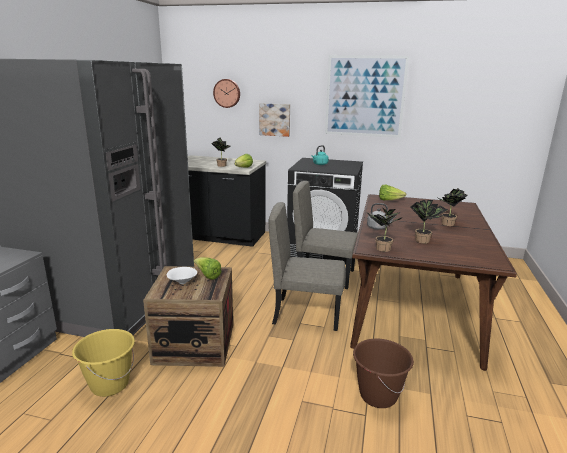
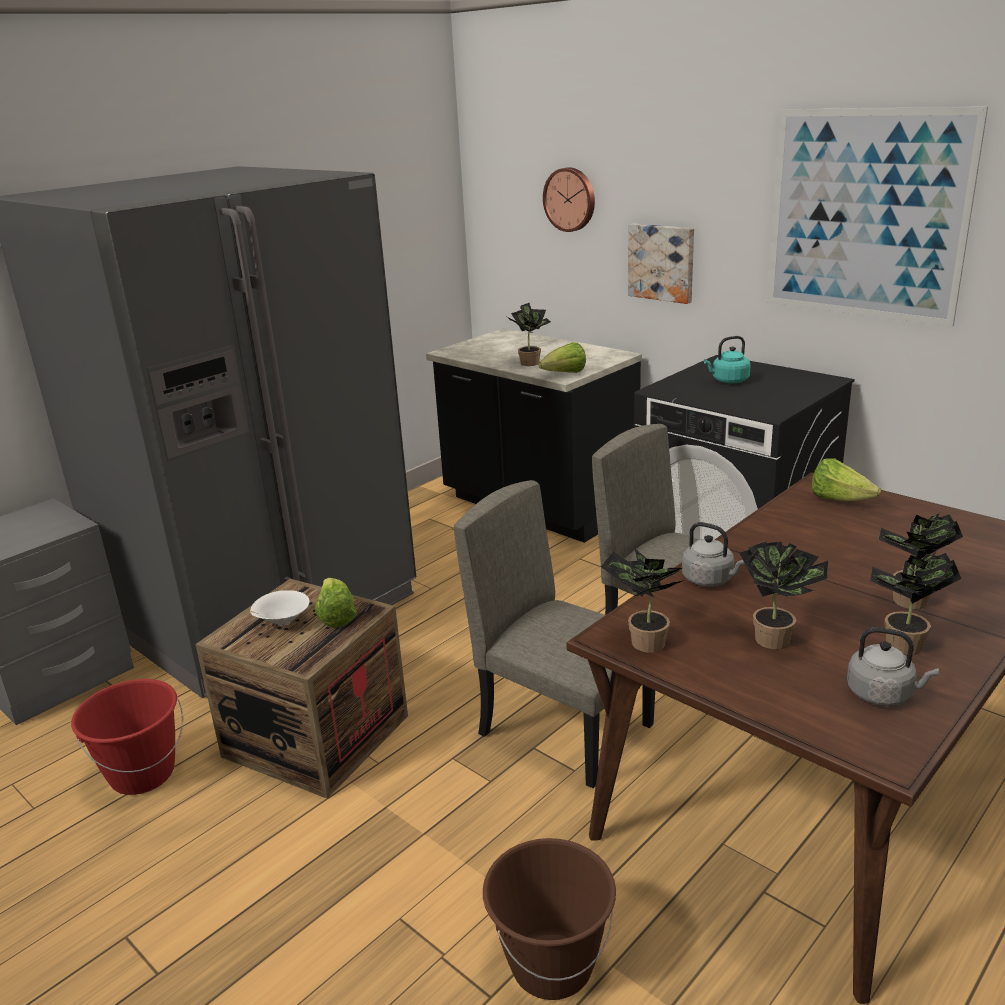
camera: 30 degrees right, 5 degrees up
(109, 384) = (142, 774): yellow bucket -> red bucket
(462, 236) = (902, 647): none -> potted plant
(474, 249) = (883, 694): none -> grey kettle

